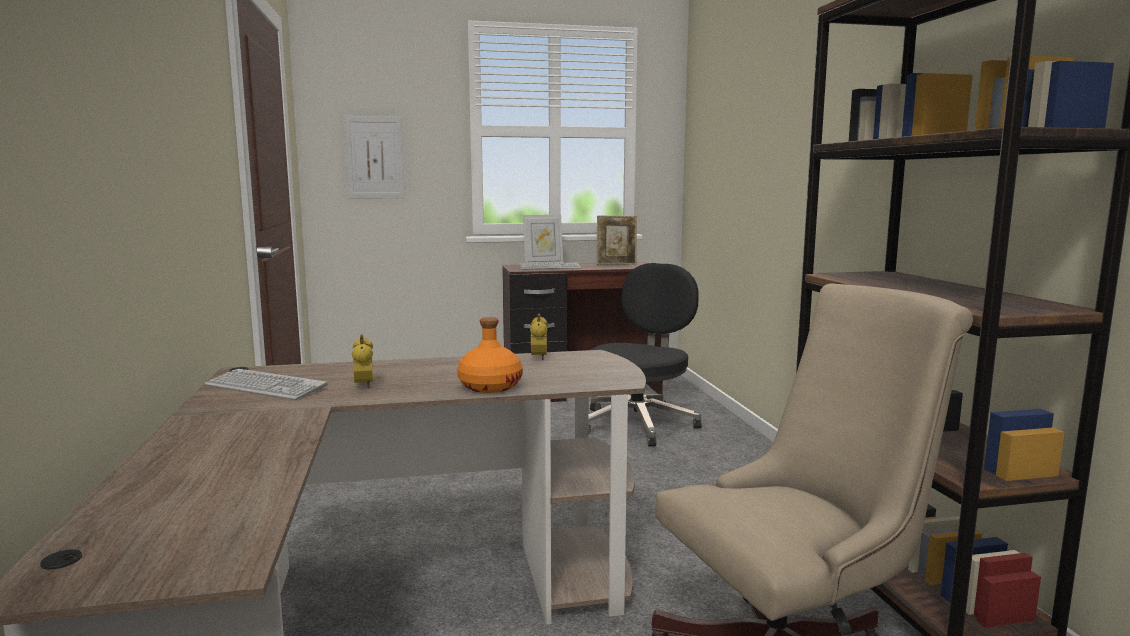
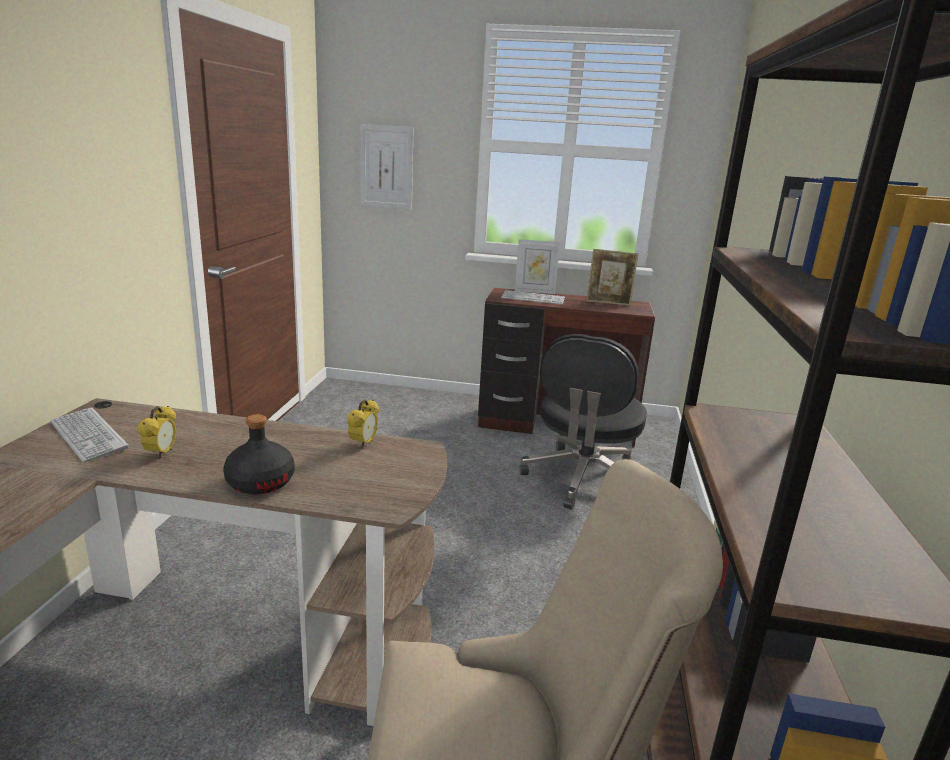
camera: 20 degrees right, 10 degrees up
(489, 386) = (260, 482): orange bottle -> black bottle
(638, 423) = (582, 479): black office chair -> black office chair turned 150 degrees clockwise

